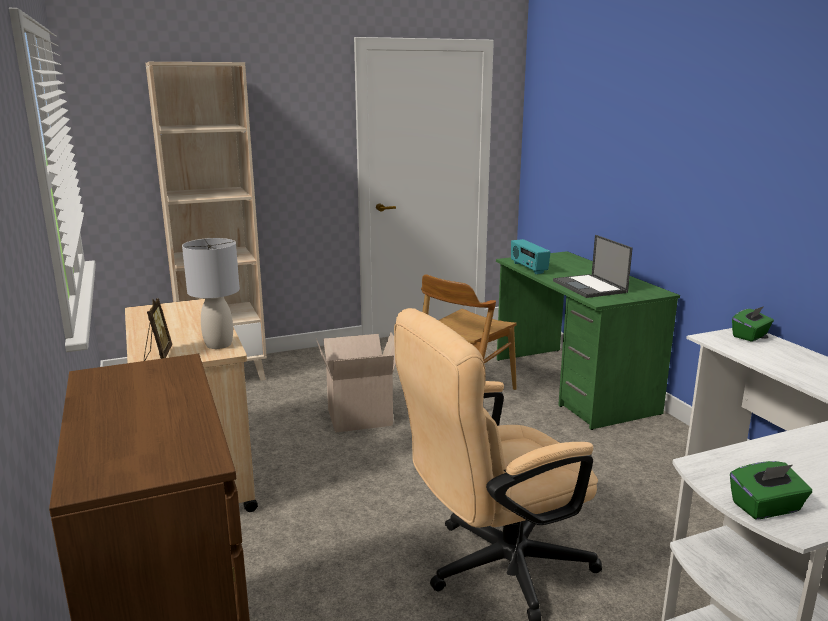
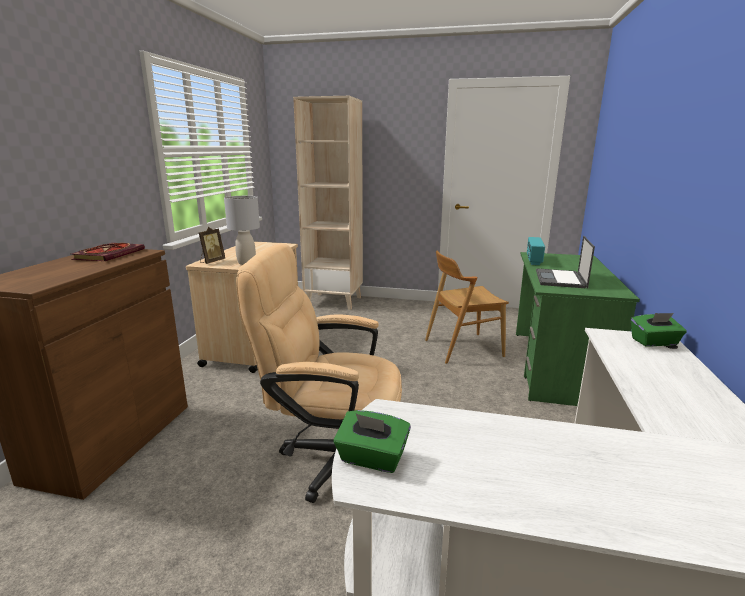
camera: 35 degrees right, 0 degrees up
(135, 381) = (109, 254): none -> book
(360, 416) = (376, 343): cardboard box -> none

